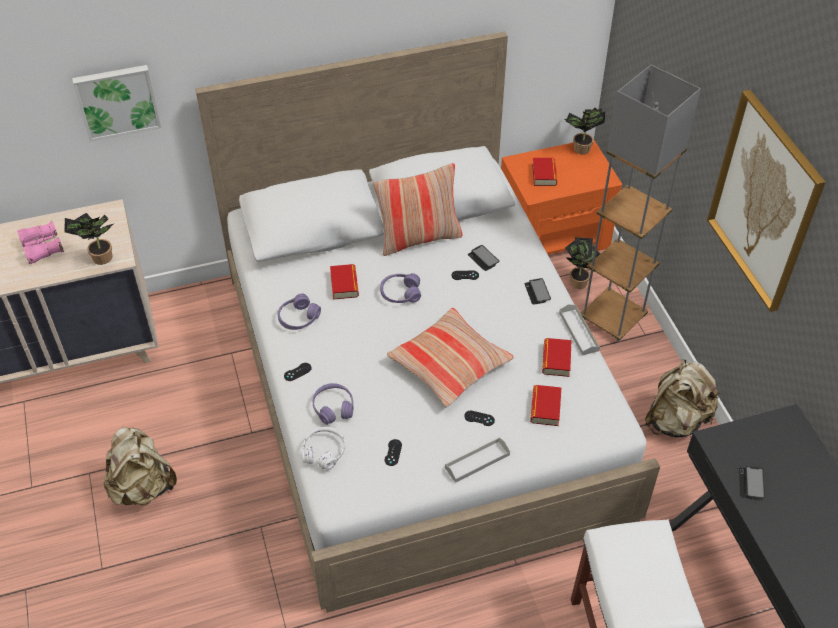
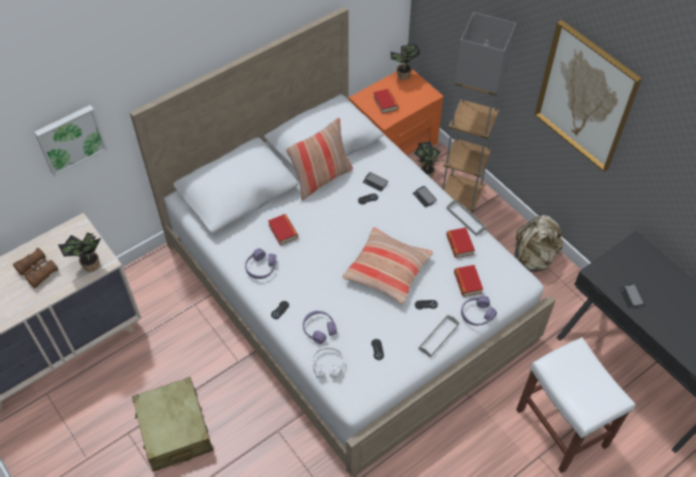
camera: 20 degrees left, 5 degrees up
(42, 248) = (37, 271): pink binoculars -> brown binoculars
(142, 487) = (175, 430): beige backpack -> beige suitcase
(400, 293) = (327, 226): purple headphones -> purple headphones (477, 314)

